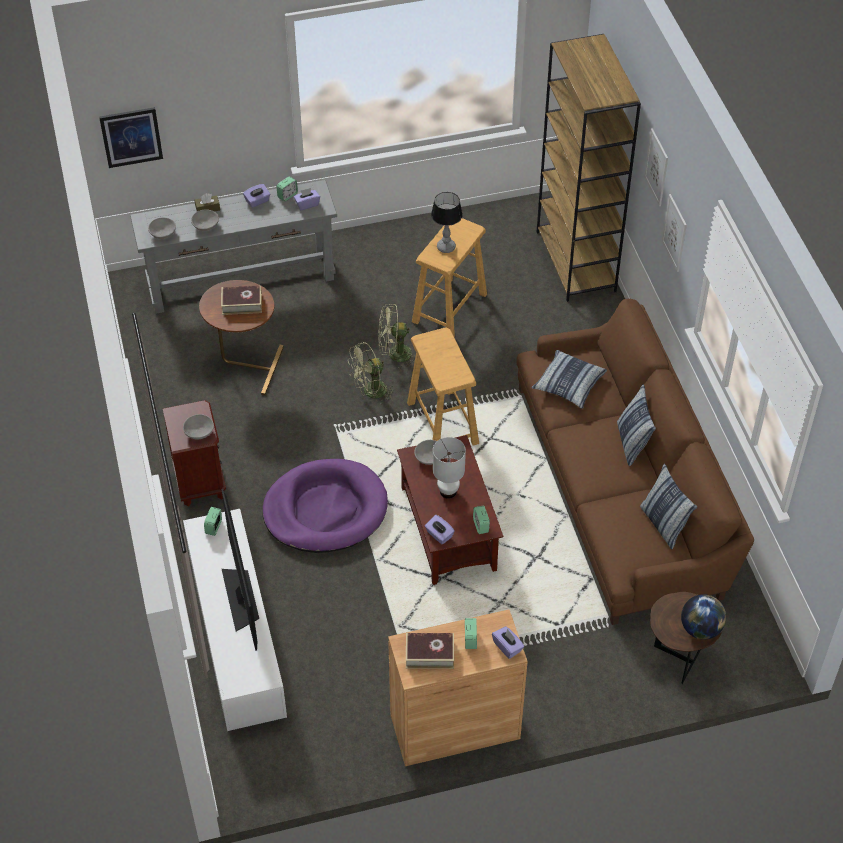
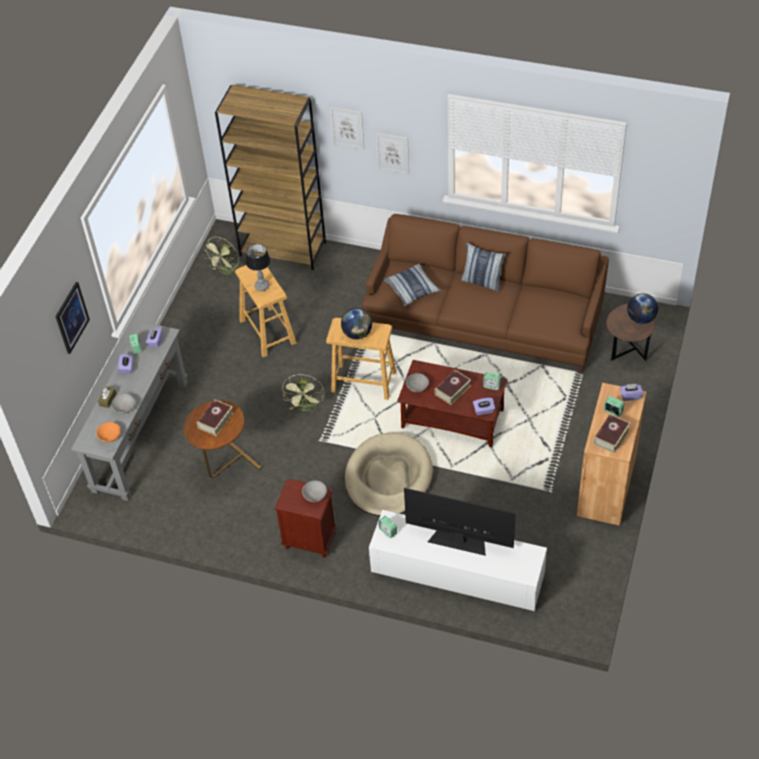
camera: 55 degrees left, 0 degrees up
(131, 137) = (43, 391): picture -> picture (71, 317)
(163, 234) = (110, 436): grey bowl -> orange bowl
(325, 510) = (388, 478): purple dog bed -> beige dog bed
(394, 355) = (284, 380): green fan -> green fan (227, 272)
(439, 358) = (357, 334): none -> globe
(448, 492) = (452, 390): white table lamp -> book
(663, 524) = (554, 297): pillow -> none

